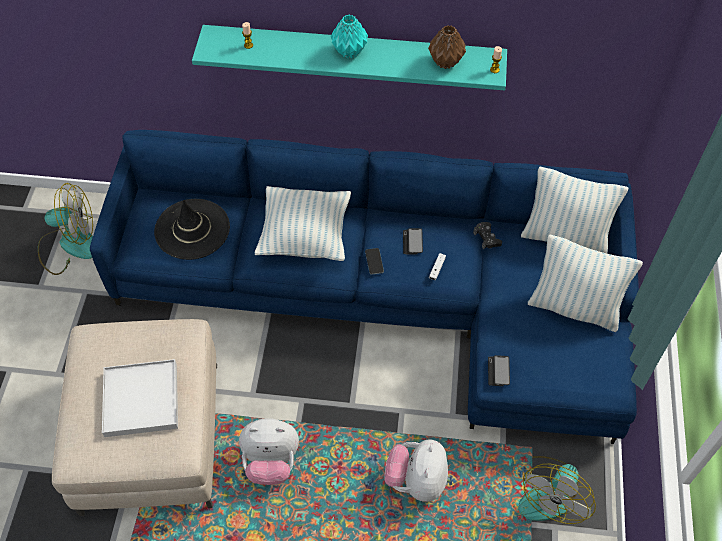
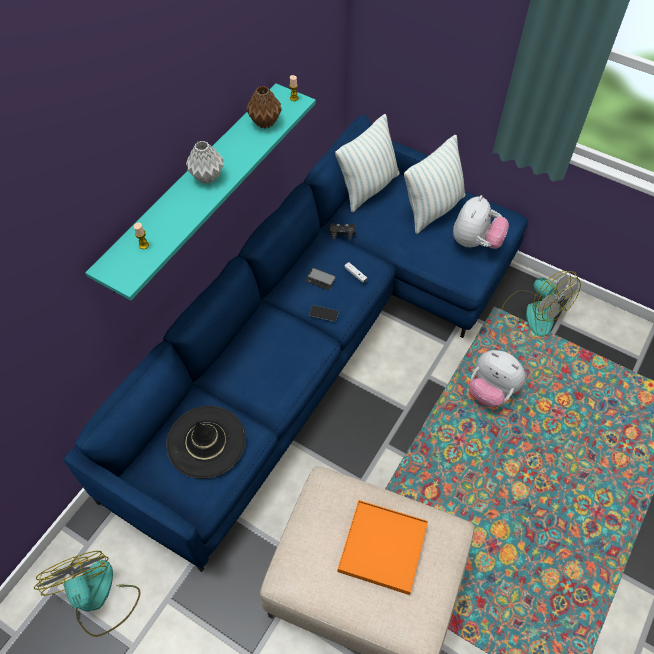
camera: 65 degrees left, 0 degrees up
(69, 245) = (97, 598): fan -> fan turned 45 degrees counterclockwise
(141, 399) = (382, 548): white tray -> orange tray
(271, 461) = (432, 490): plush toy -> plush toy (475, 242)
(305, 237) = (270, 353): pillow -> none
(349, 51) = (206, 177): turquoise vase -> grey vase
(498, 371) = (464, 276): phone -> none

